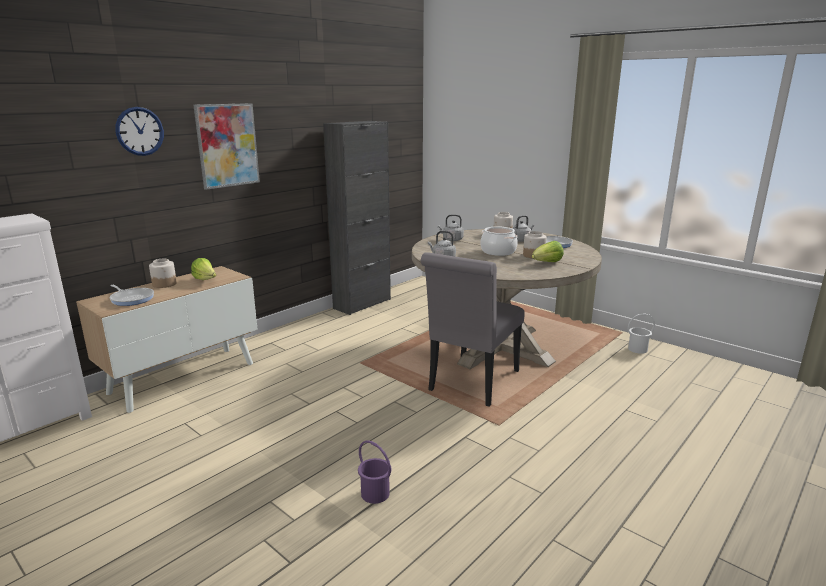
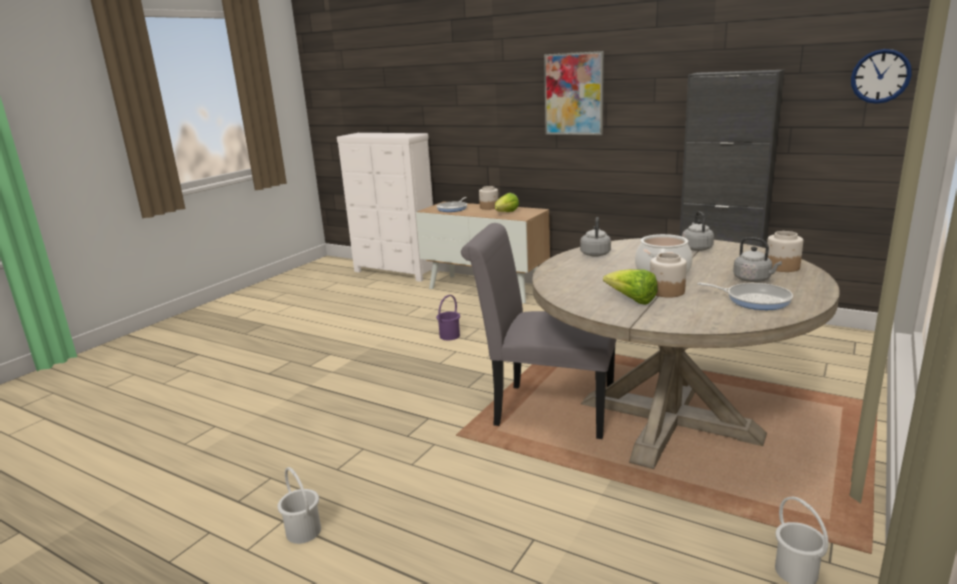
camera: 80 degrees right, 0 degrees up
(139, 131) = (500, 78): wall clock -> wall clock (880, 76)
(375, 494) = (337, 388): purple bucket -> purple bucket (449, 336)
(633, 511) = (304, 531): none -> white bucket

